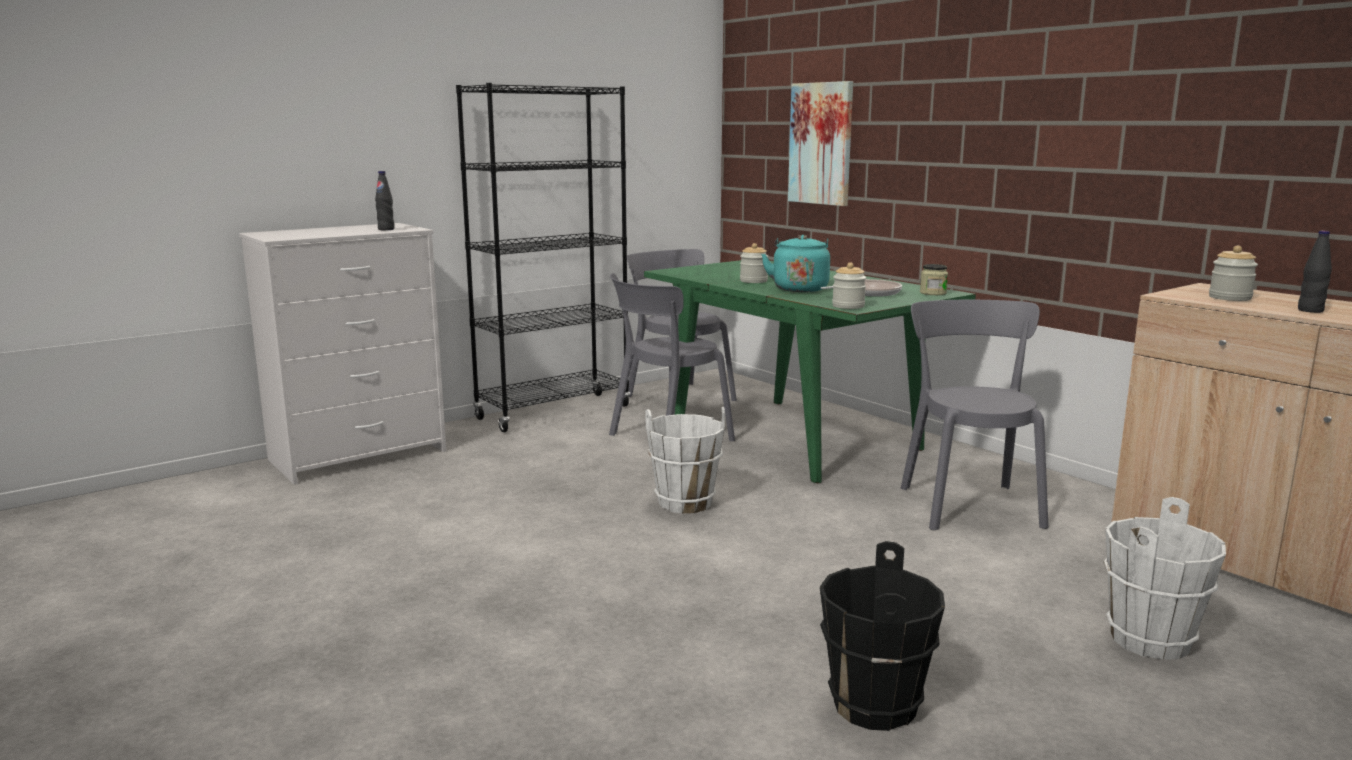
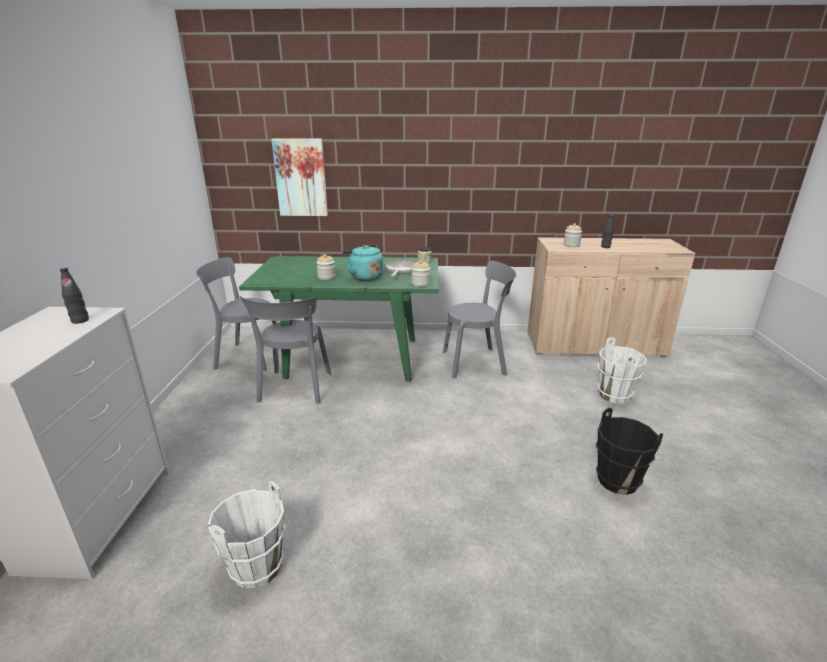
camera: 50 degrees left, 10 degrees up
(553, 412) = (188, 402): black bookcase -> none
(684, 502) = (380, 425): white bucket -> white bucket (256, 567)
(968, 504) = (477, 362): grey chair -> grey chair turned 135 degrees clockwise

